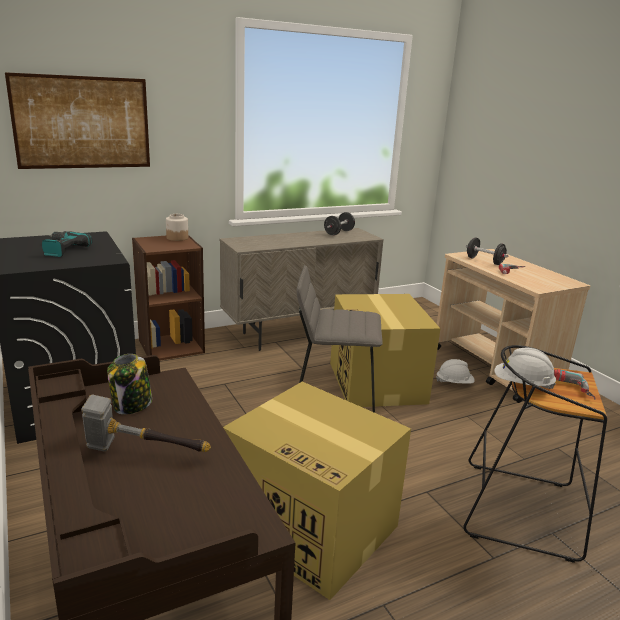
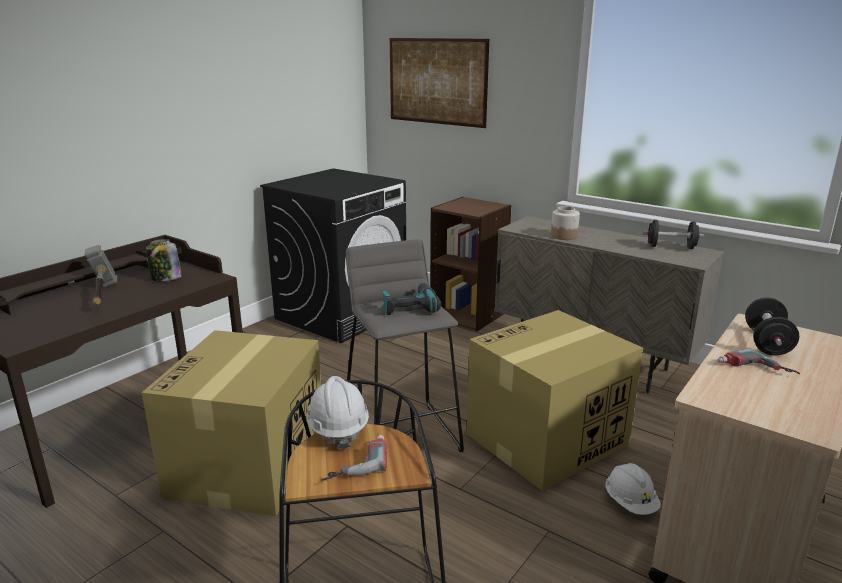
camera: 65 degrees right, 0 degrees up
(62, 250) = (337, 183): power drill -> power drill (409, 306)
(177, 238) = (490, 205): jar -> jar (564, 236)

